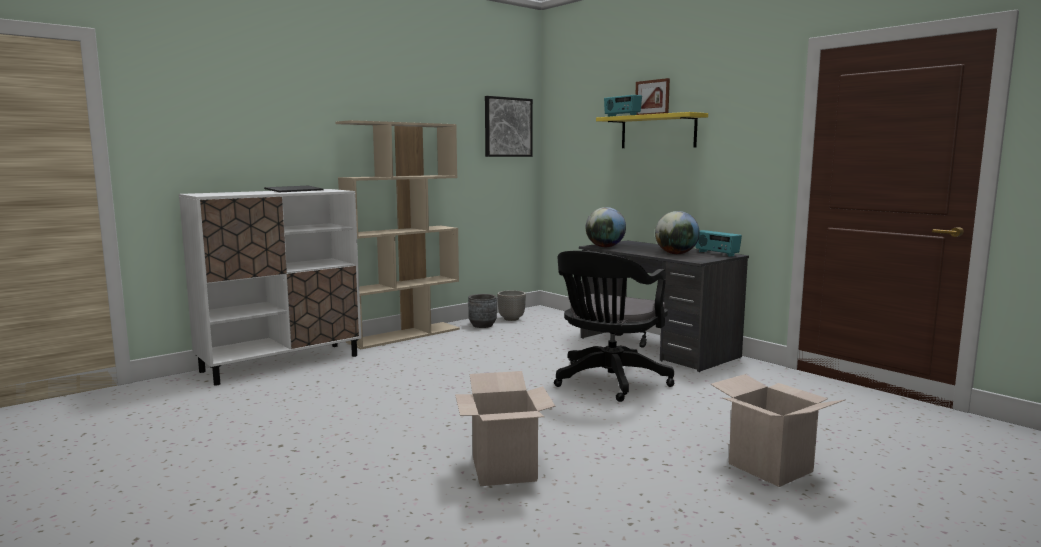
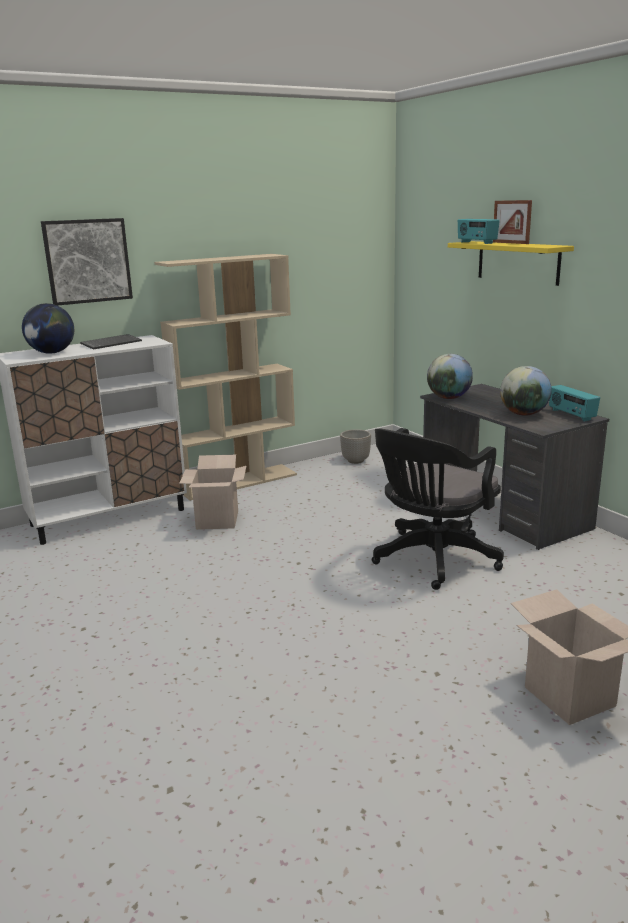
camera: 10 degrees right, 10 degrees up
(238, 193) = (52, 353): none -> globe
(482, 325) = (322, 469): grey planter -> none
(504, 470) = (287, 677): cardboard box -> cardboard box (217, 520)
(508, 127) = (354, 247): picture -> picture (87, 261)

